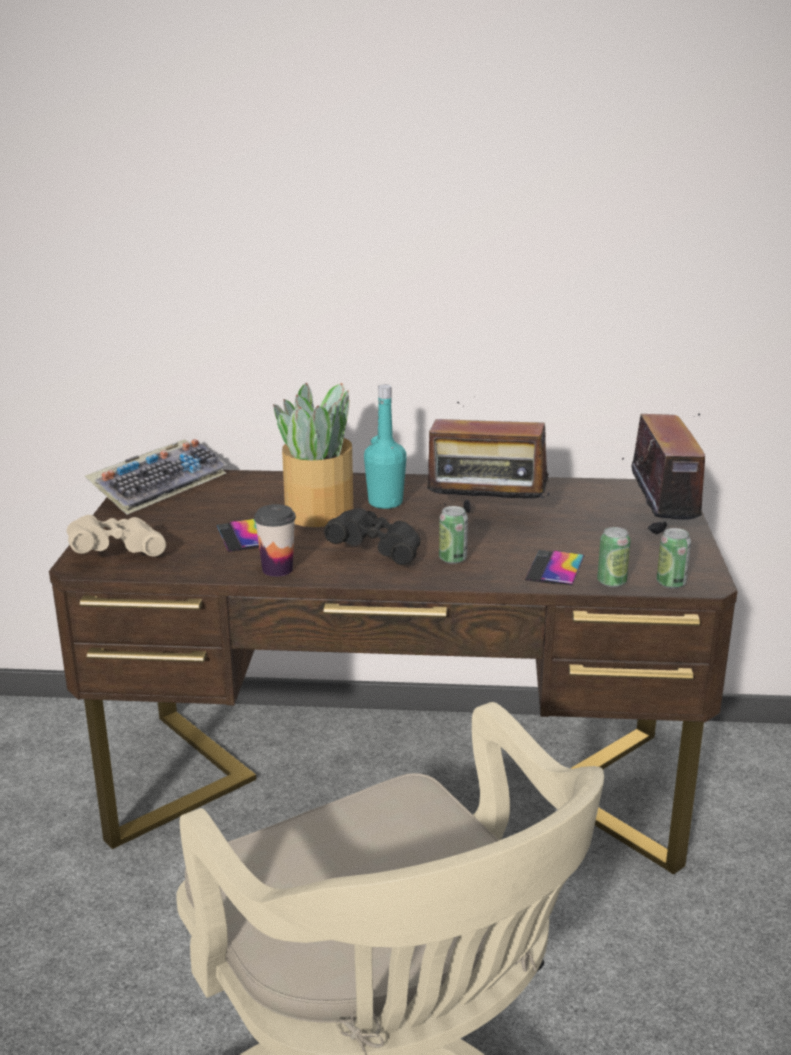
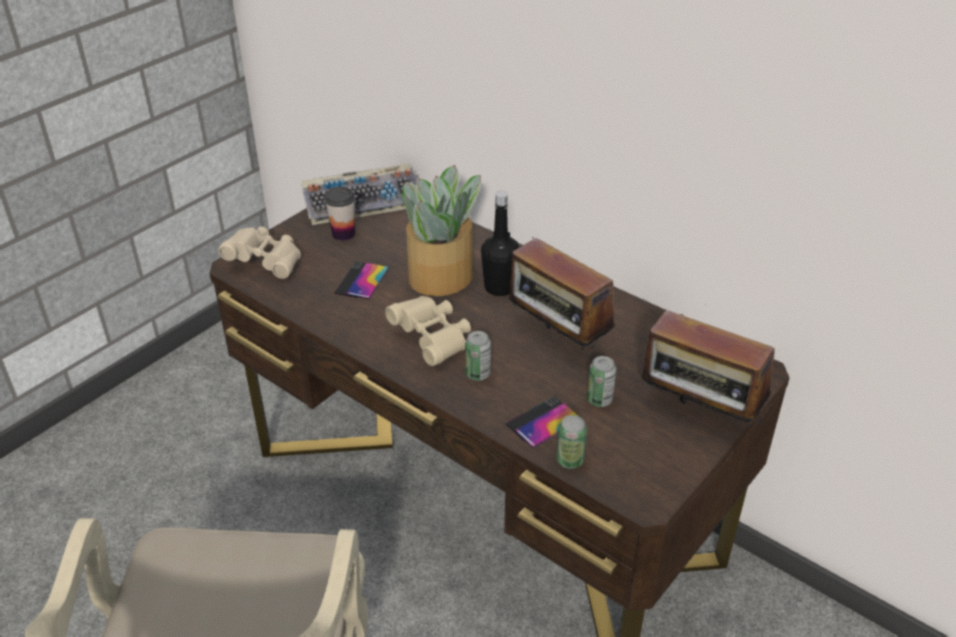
camera: 35 degrees right, 15 degrees up
(277, 569) = (345, 327): cup -> cup (343, 234)
(377, 551) = (433, 339): black binoculars -> beige binoculars
(385, 503) = (499, 287): turquoise bottle -> black bottle
(663, 525) = (698, 415): radio -> radio turned 90 degrees clockwise
(671, 583) = (617, 486): can -> can (599, 399)

